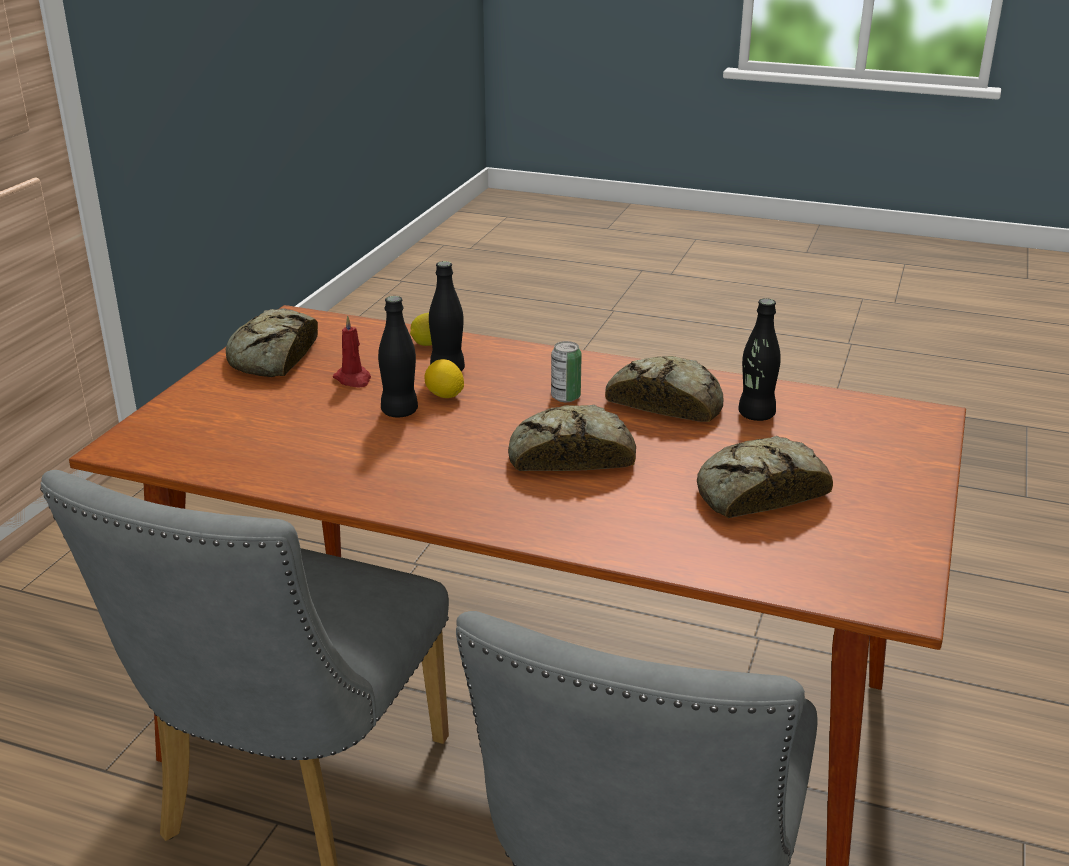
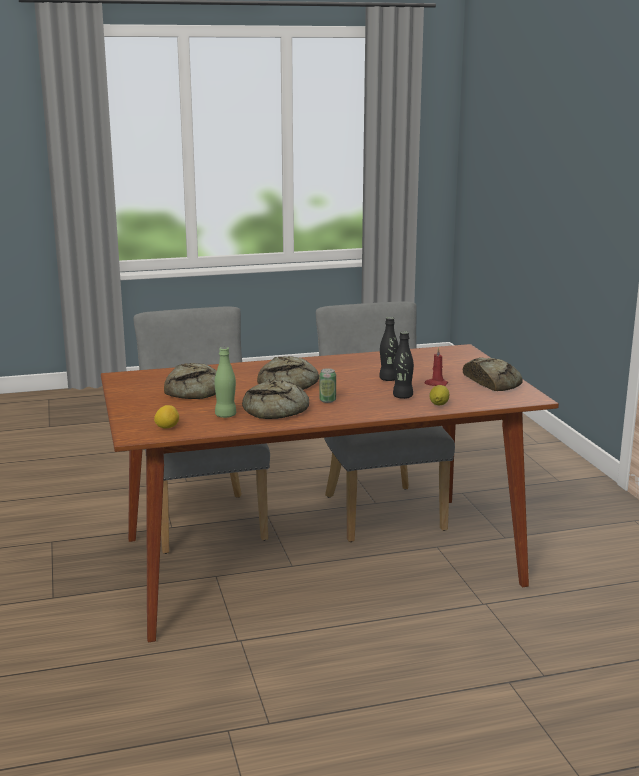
camera: 145 degrees right, 10 degrees down
(444, 396) = (382, 388): lemon -> lemon (167, 427)
(756, 415) = (225, 415): black bottle -> green bottle

